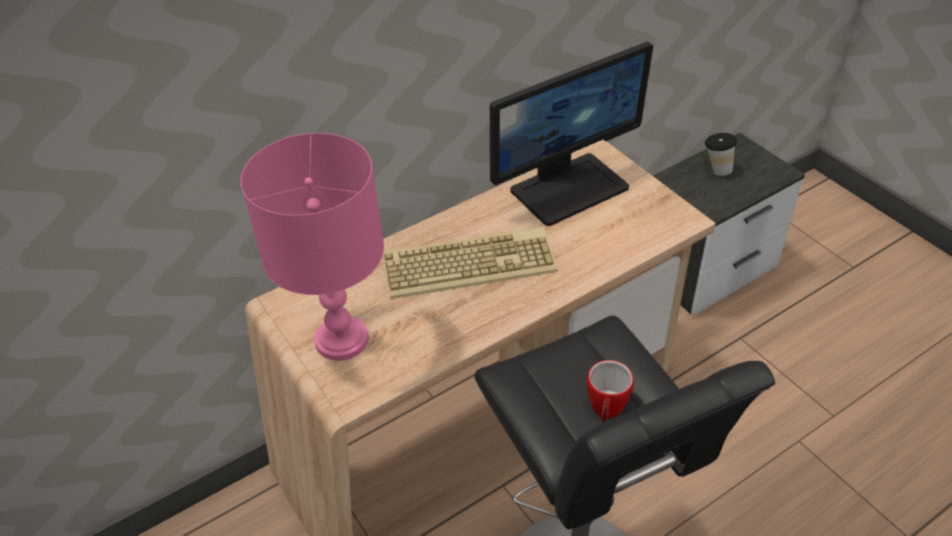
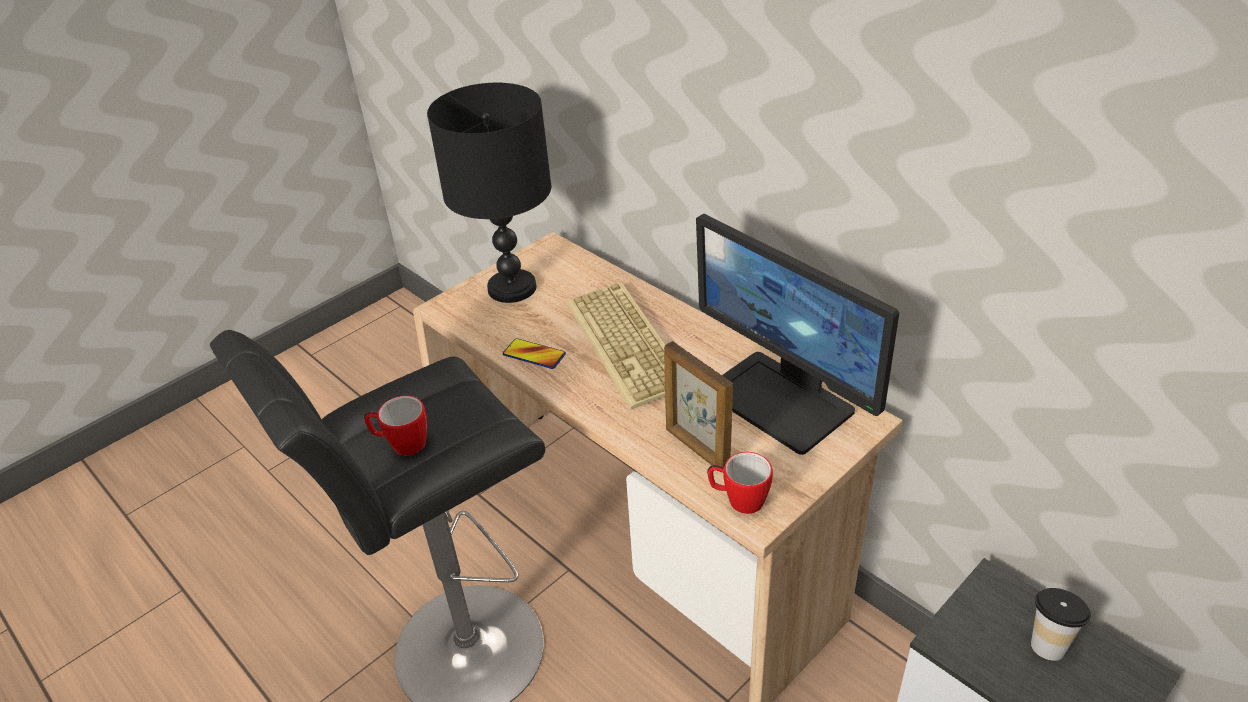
camera: 80 degrees right, 5 degrees down
(341, 339) = (513, 287): pink table lamp -> black table lamp
(461, 329) = (534, 355): none -> phone
(612, 240) = (696, 448): none -> picture frame
(669, 226) = (738, 500): none -> mug

